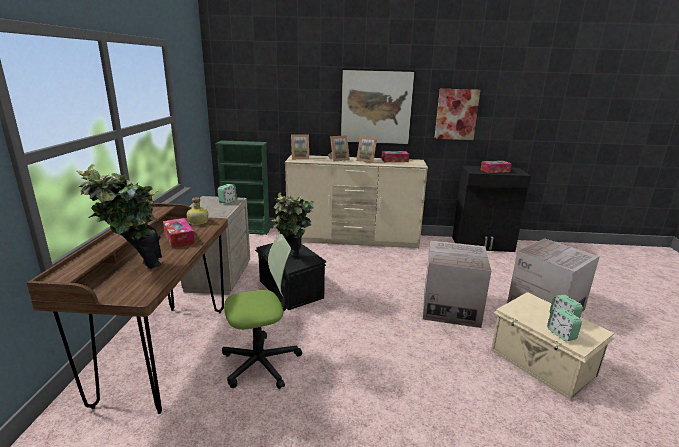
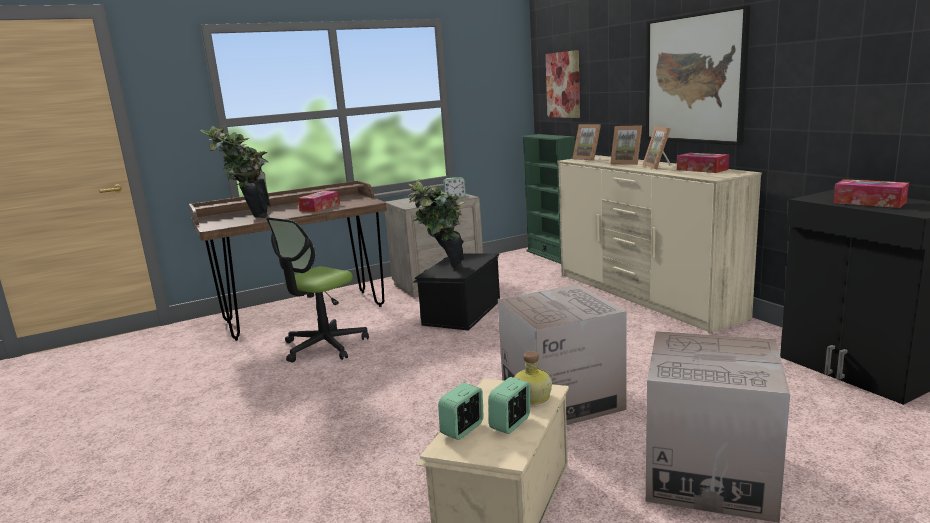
camera: 60 degrees right, 5 degrees down
(197, 222) = (362, 201): bottle -> bottle (531, 397)
(261, 363) = (324, 346): office chair -> office chair turned 90 degrees clockwise
(456, 114) = (823, 82): picture -> picture (563, 85)

